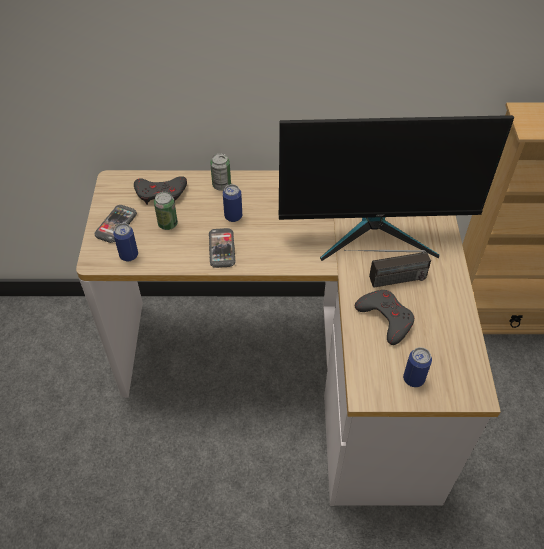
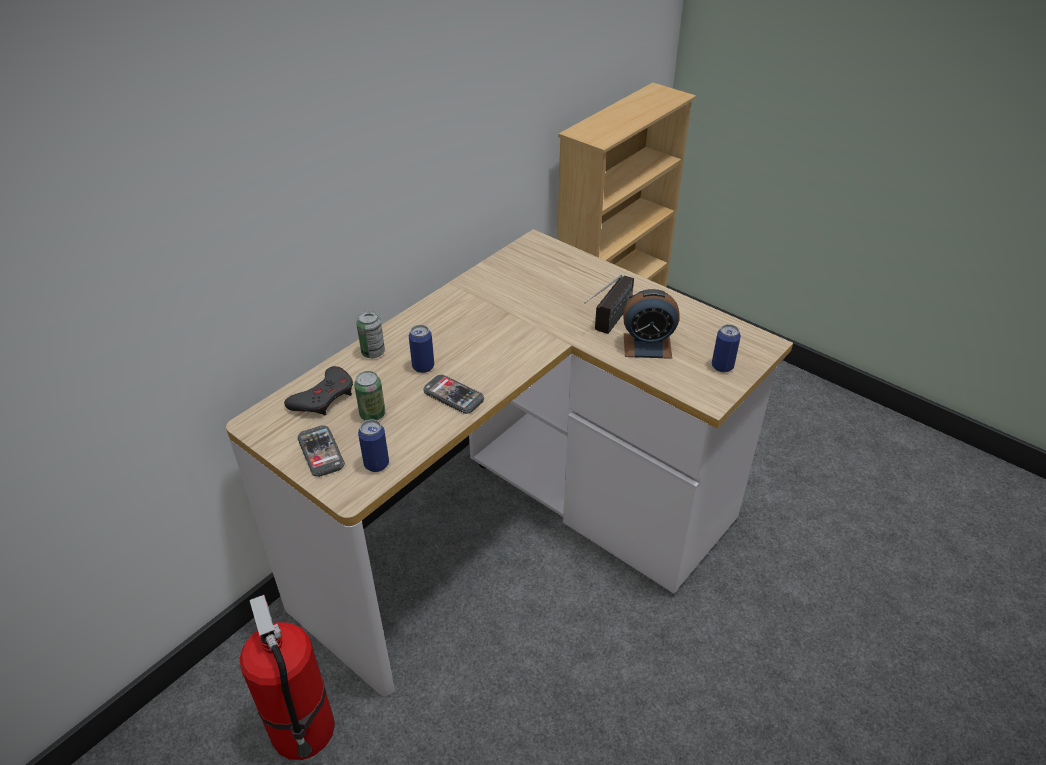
camera: 50 degrees left, 10 degrees down
(72, 375) = (304, 732): none -> fire extinguisher
(376, 231) = (551, 298): monitor -> none
(385, 318) = (647, 346): grey game controller -> alarm clock

